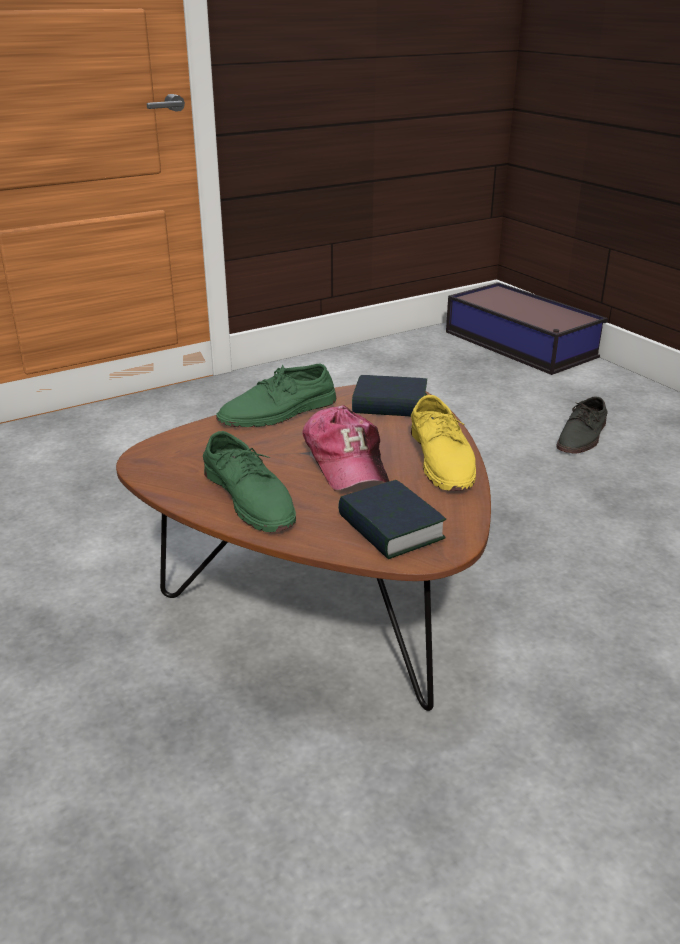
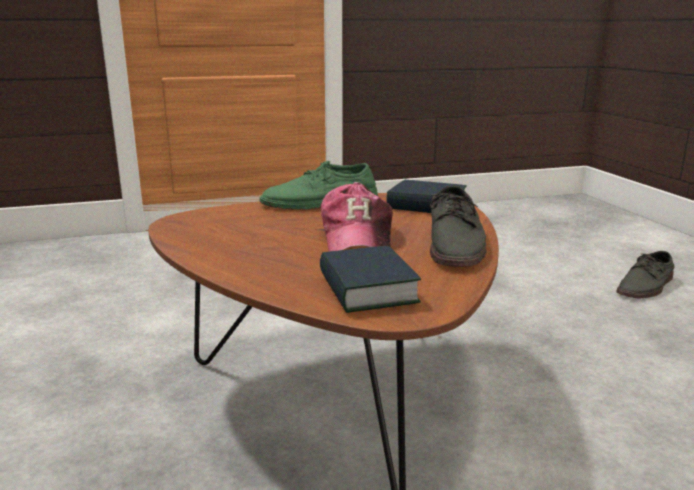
camera: 15 degrees right, 10 degrees down
(250, 497) = (246, 253): green shoe -> none
(442, 458) = (455, 244): yellow shoe -> grey shoe
(522, 344) = (602, 216): storage box -> none

